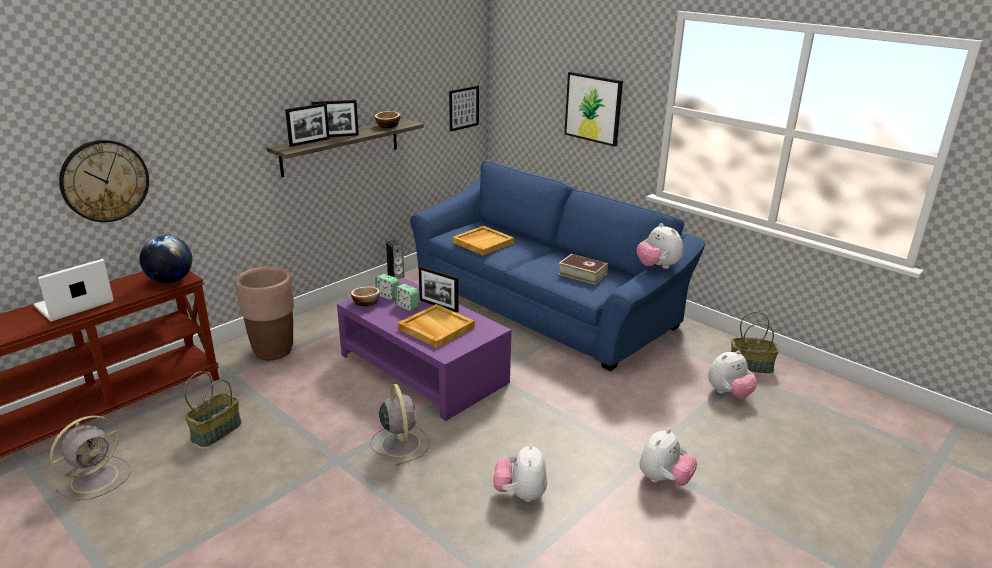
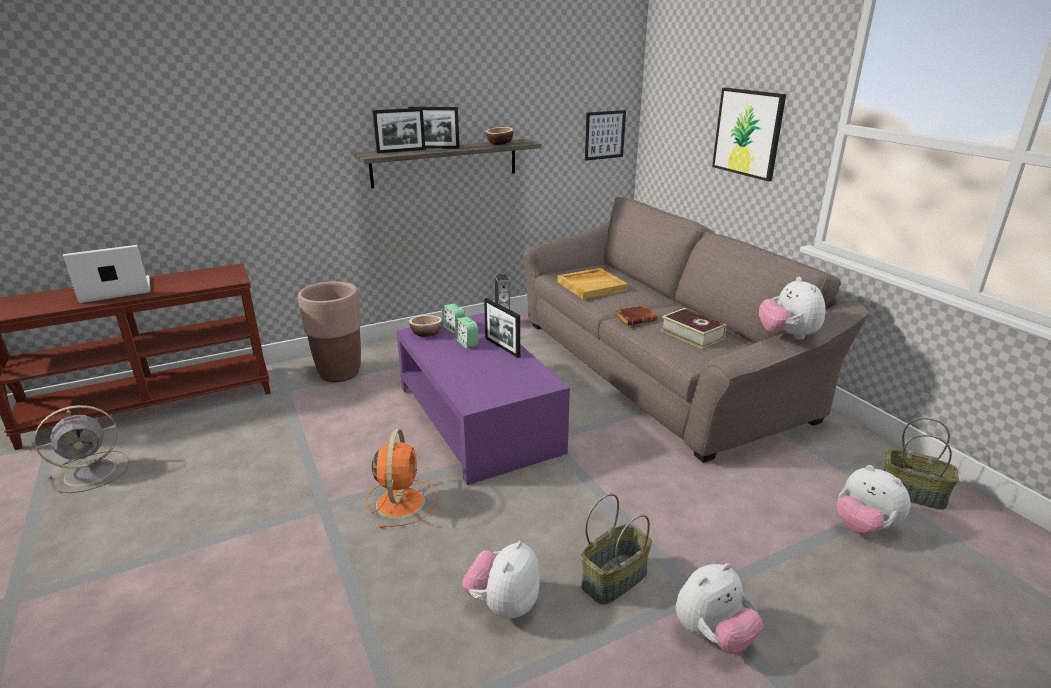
camera: 20 degrees right, 0 degrees up
(105, 181) = (166, 167): wall clock -> none
(170, 281) = (219, 280): globe -> none
(216, 431) = (230, 446): basket -> basket (614, 578)
(400, 443) = (401, 501): grey fan -> orange fan
(435, 328) = (481, 372): beige tray -> none
(534, 267) = (635, 318): none -> brown book
(542, 304) = (655, 367): blue sofa -> brown sofa
(729, 393) = (864, 526): plush toy -> plush toy turned 60 degrees clockwise

